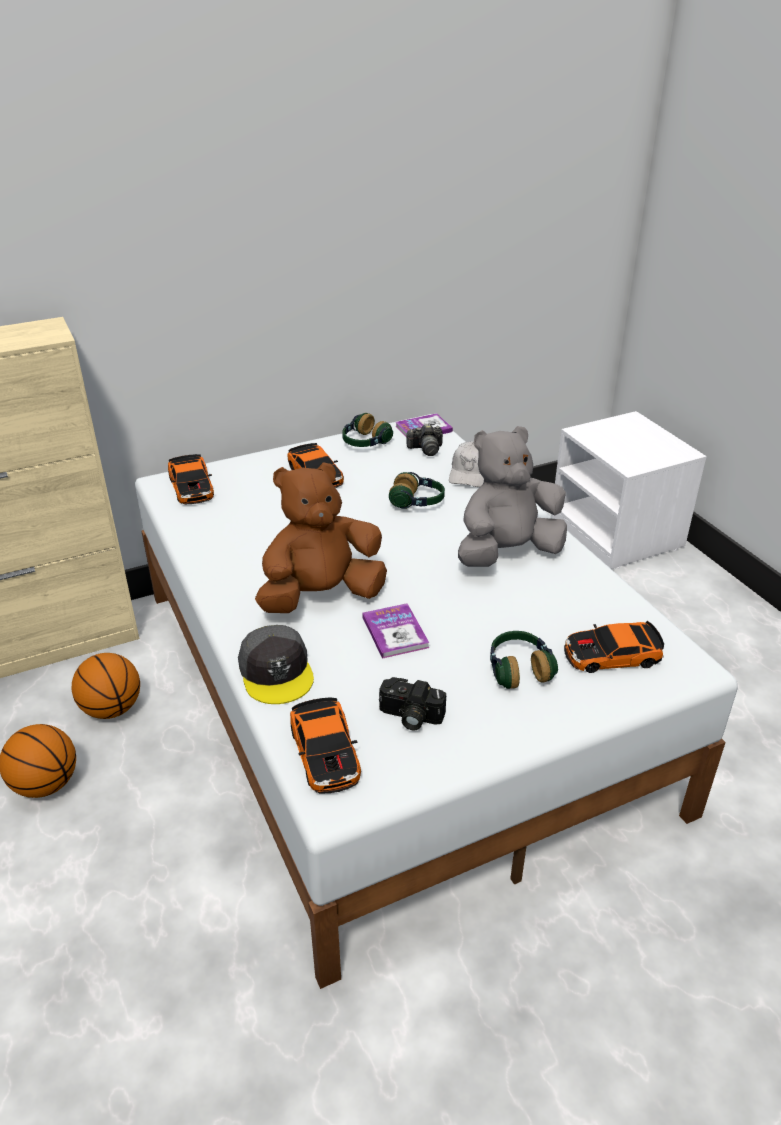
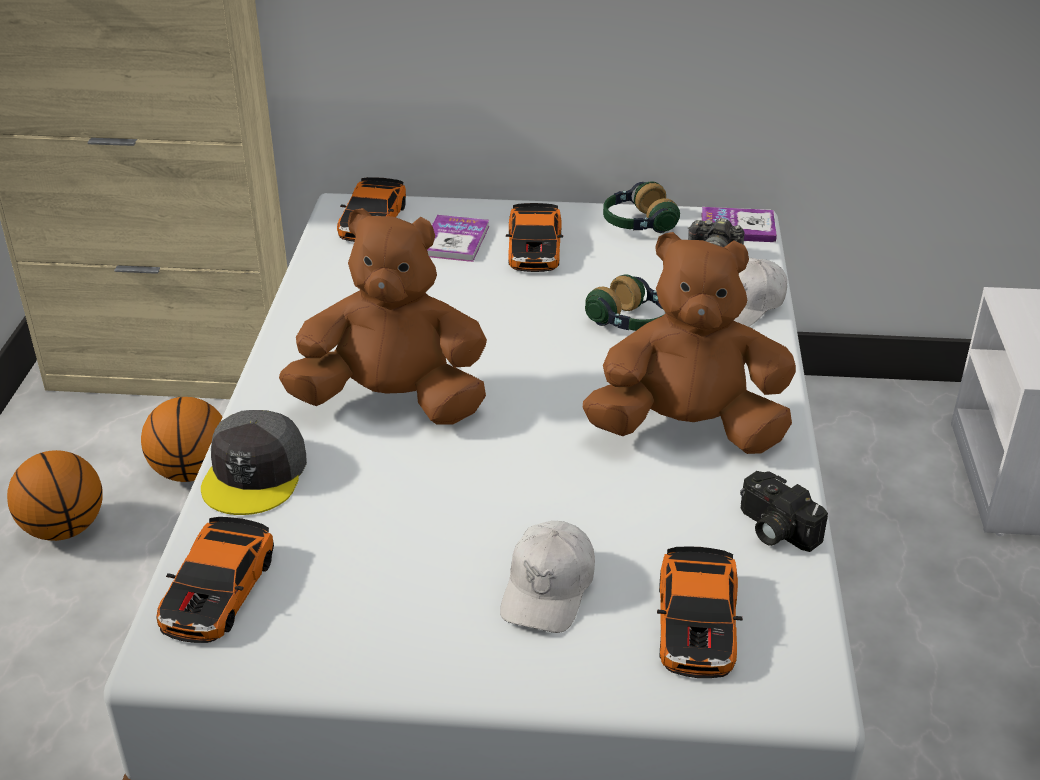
camera: 30 degrees right, 0 degrees up
(395, 632) = (437, 480): book -> book (455, 241)
(409, 717) = (352, 590): camera -> camera (773, 529)
(507, 553) = (688, 430): grey plush toy -> brown plush toy
(518, 669) = (548, 588): headphones -> white cap
(612, 655) = (698, 623): toy car -> toy car turned 105 degrees counterclockwise

